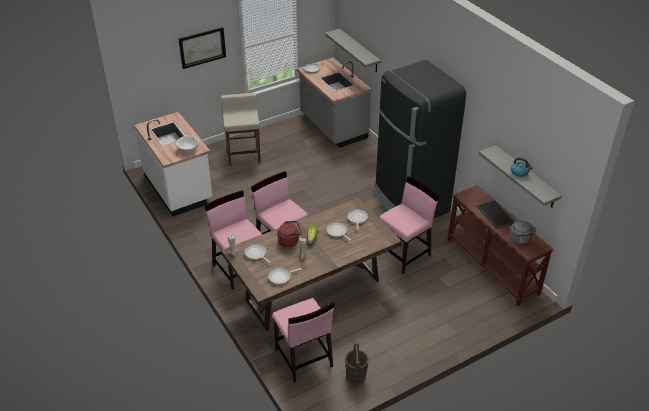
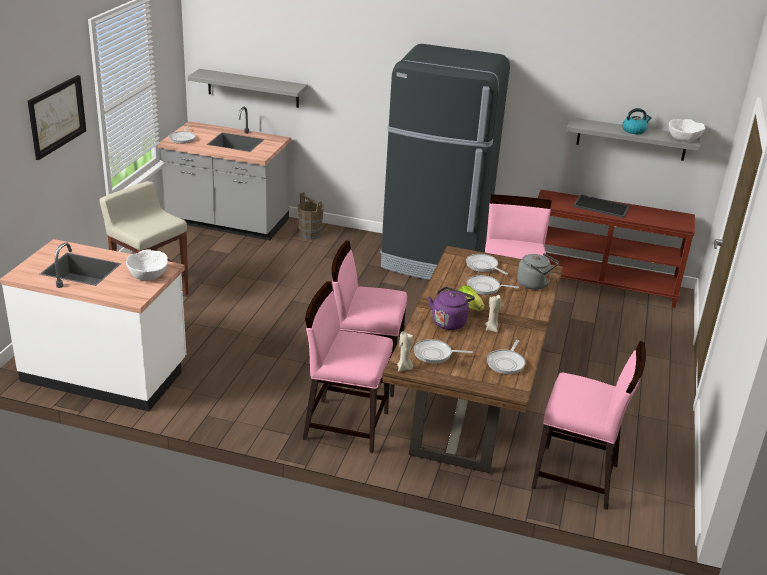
camera: 45 degrees left, 10 degrees down
(289, 241) = (449, 322): red kettle -> purple kettle
(356, 376) = (653, 459): brown bucket -> brown bucket (310, 234)
(520, 240) = (658, 218): grey kettle -> grey kettle (535, 284)
(544, 192) = (684, 138): none -> white bowl

